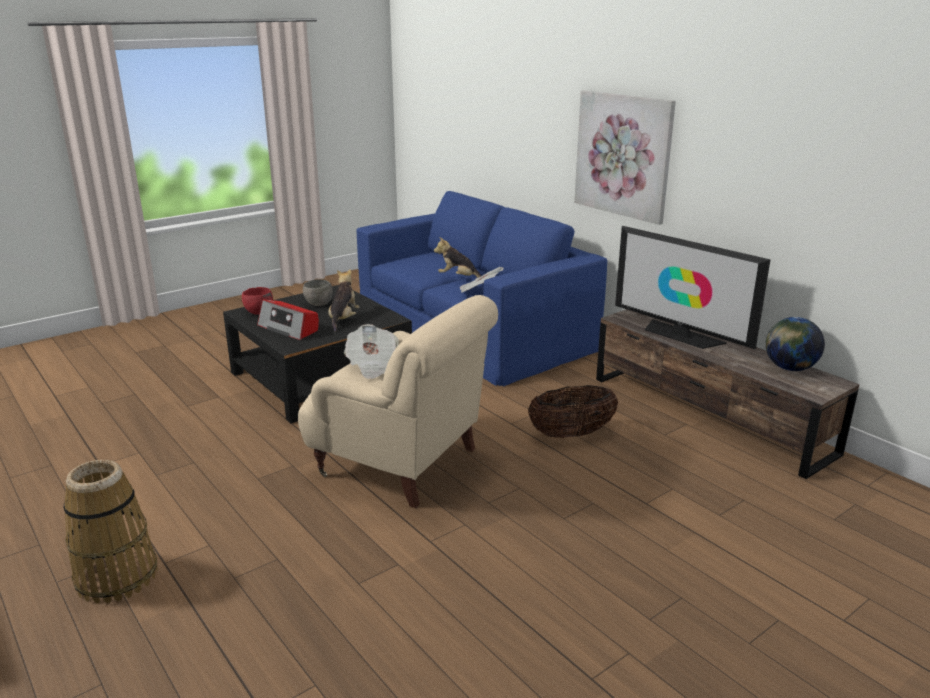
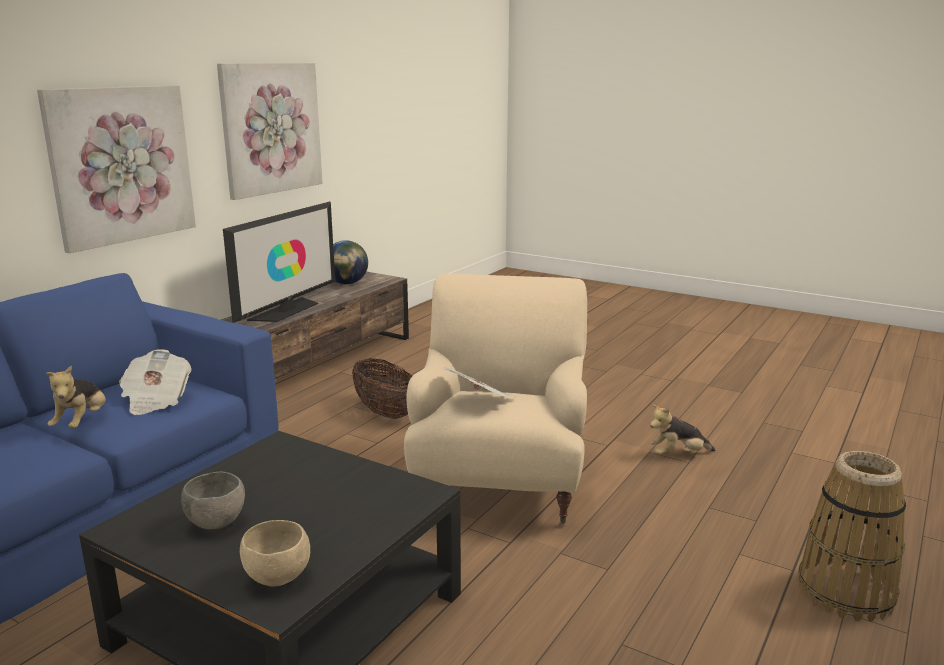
camera: 110 degrees left, 5 degrees down
(258, 313) = (278, 578): red bowl -> beige bowl
(289, 328) = (350, 517): radio -> none
(343, 319) = (292, 480): plush toy -> plush toy (678, 455)
(769, 162) = (271, 128): none -> picture

